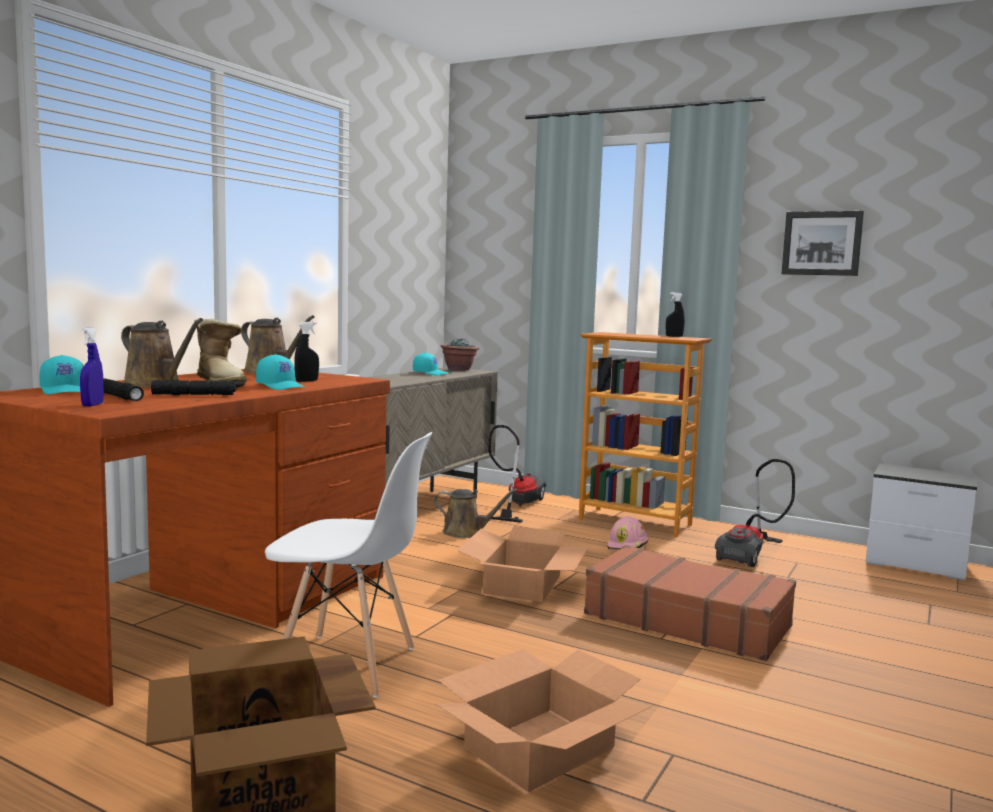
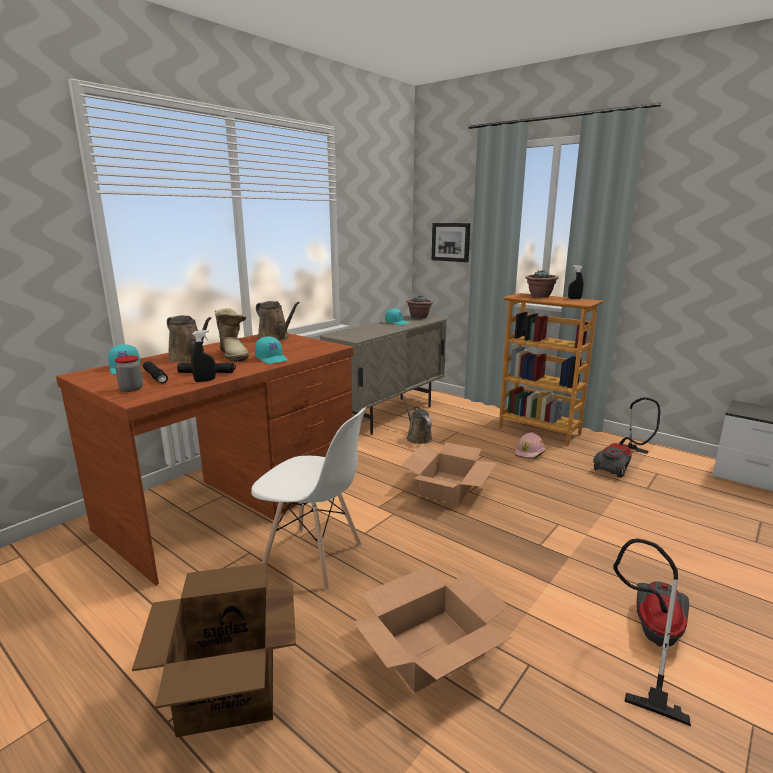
camera: 10 degrees right, 10 degrees up
(92, 405) = (131, 389): blue spray bottle -> jar
(306, 381) = (293, 350): black spray bottle -> black spray bottle (205, 380)
(466, 532) = (418, 437): brown watering can -> brown watering can turned 135 degrees counterclockwise
(517, 505) = (457, 412): vacuum cleaner -> vacuum cleaner (651, 641)
(628, 334) = (540, 296): none -> potted plant
(686, 620) = (562, 528): brown suitcase -> none
(822, 243) = (700, 225): picture -> picture (451, 242)

